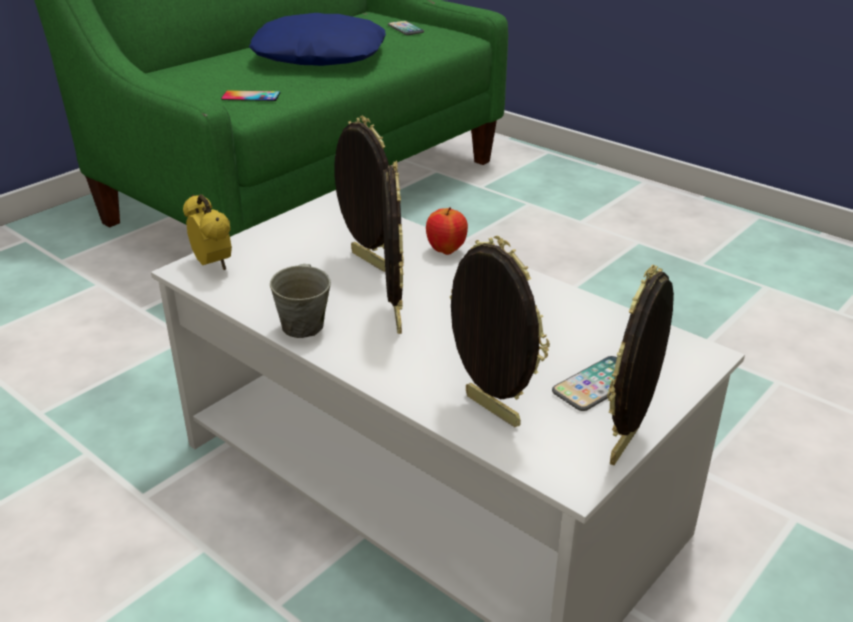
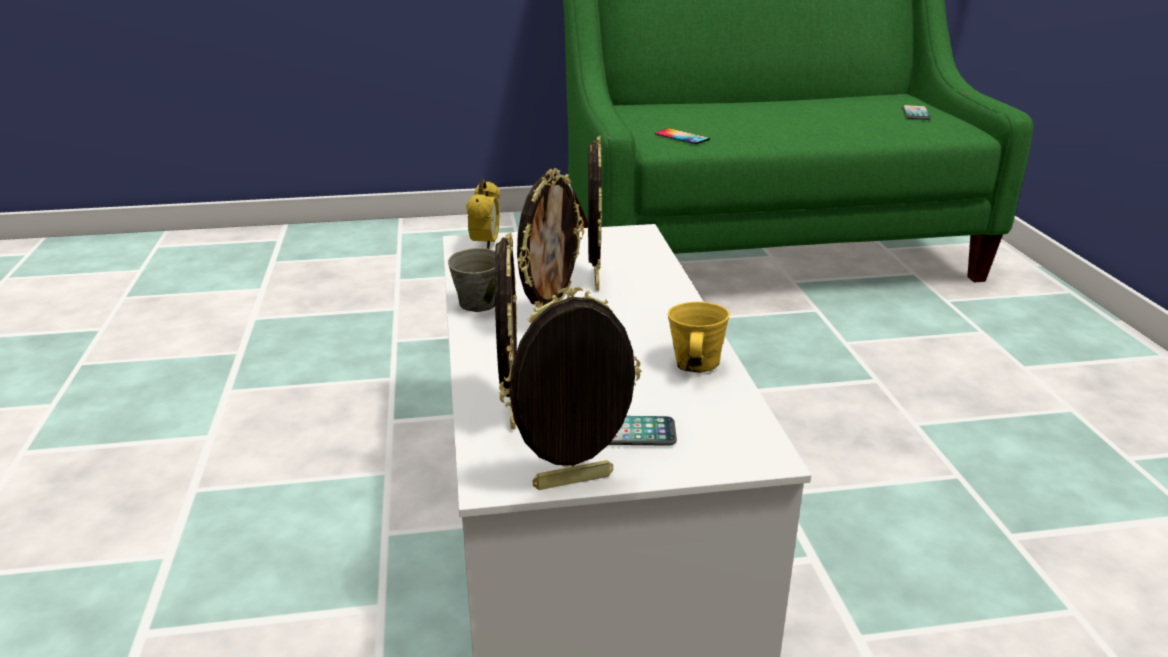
camera: 40 degrees right, 5 degrees down
(320, 55) = (794, 119): blue pillow -> none
(446, 250) = (670, 293): apple -> none
(557, 305) = (695, 365): none -> yellow mug

